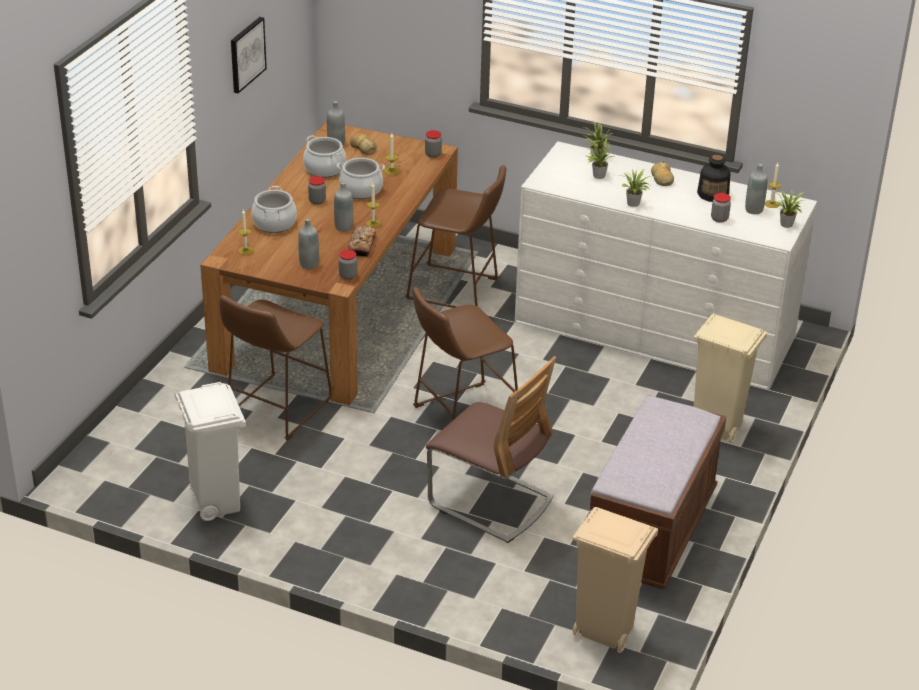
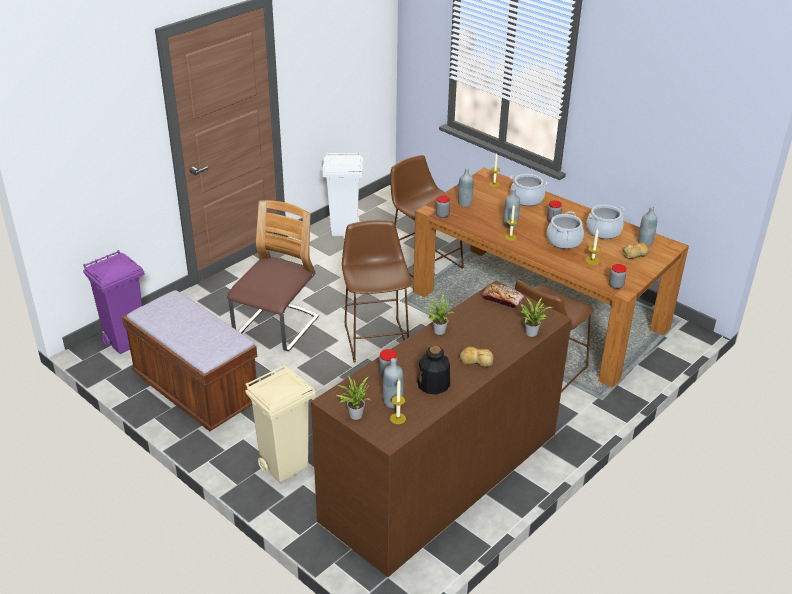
camera: 110 degrees right, 0 degrees up
(246, 54) = (643, 120): picture -> none
(362, 245) = (480, 227): bread -> bread (502, 299)
(490, 502) = (276, 328): chair -> chair turned 150 degrees clockwise
(597, 175) = (497, 324): potted plant -> none
(603, 632) = (126, 342): beige trash can -> purple trash can
(654, 329) = (441, 476): white dresser -> brown dresser

